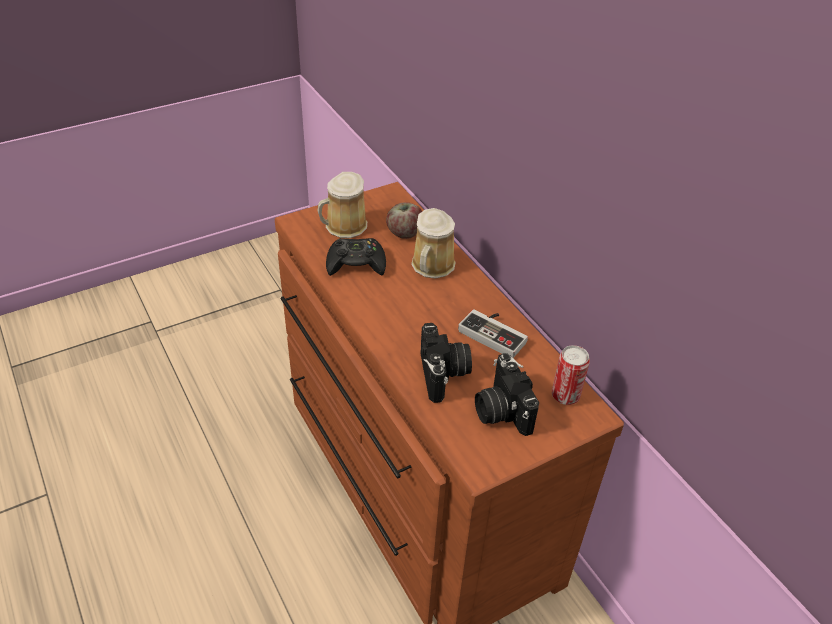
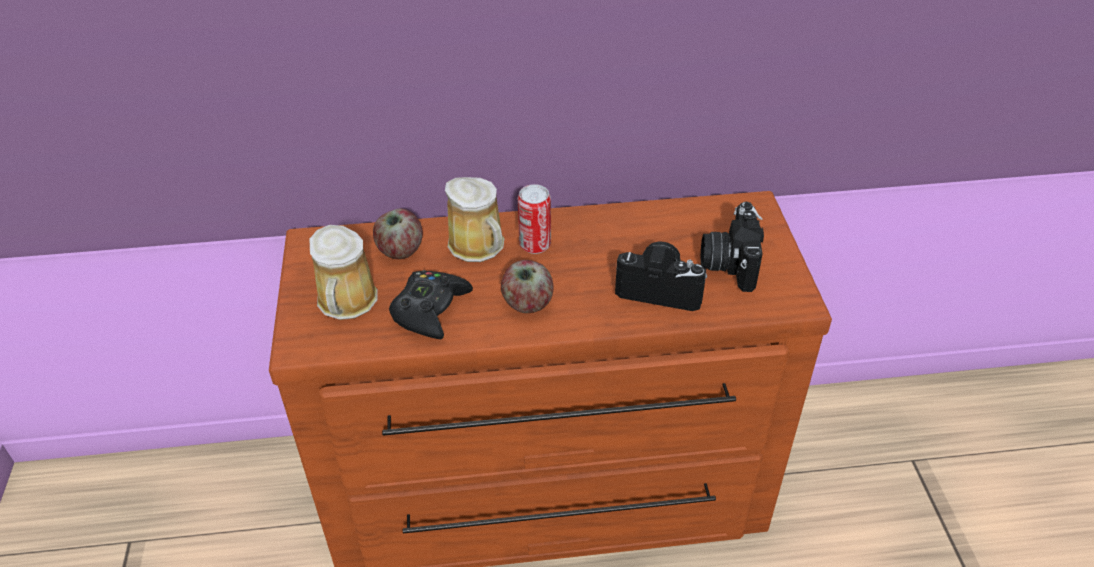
camera: 65 degrees left, 0 degrees up
(386, 307) = (527, 304): none -> apple
(495, 333) = (616, 232): game controller -> none
(501, 410) = (728, 263): camera -> camera turned 90 degrees clockwise
(565, 395) = (725, 213): can -> can (535, 245)

